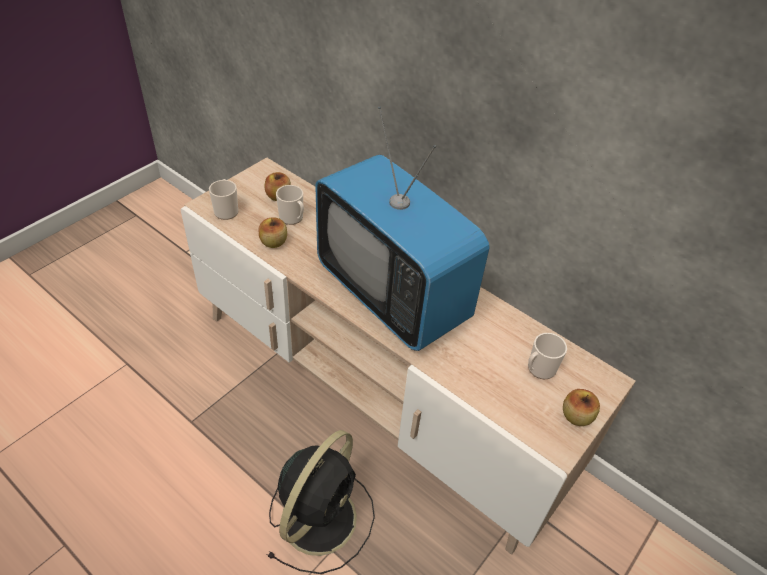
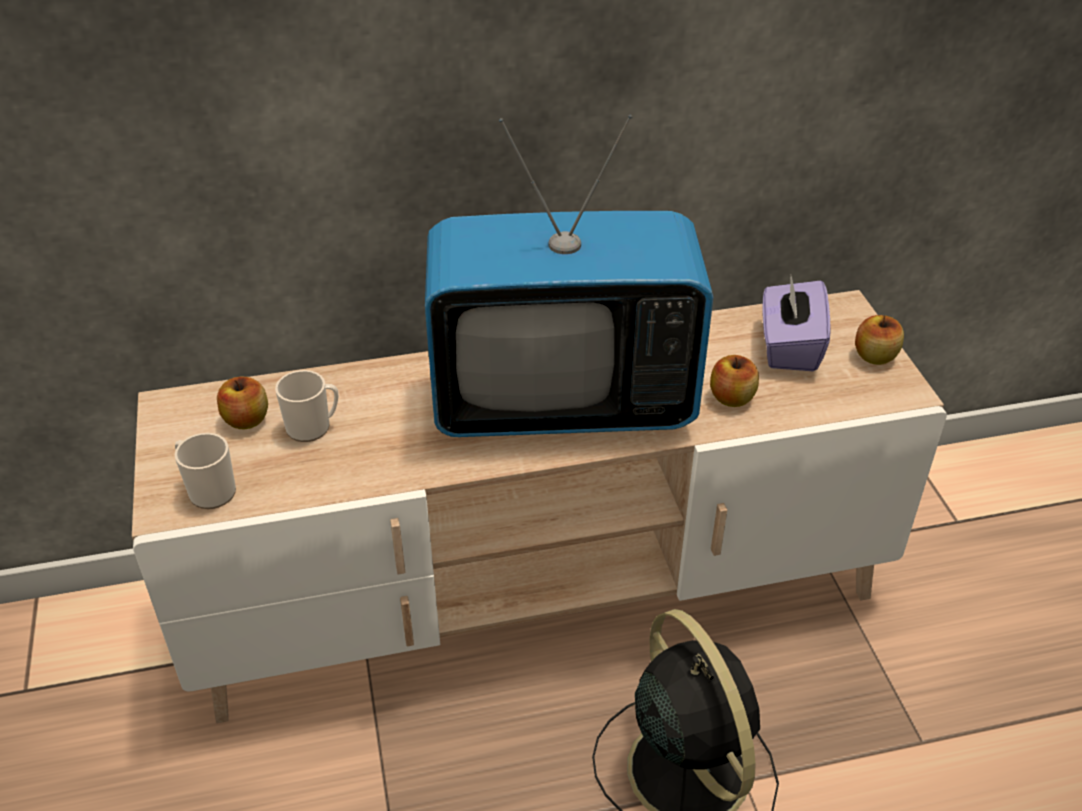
camera: 50 degrees left, 5 degrees down
(273, 242) = (341, 470): apple -> apple (732, 398)
(539, 369) = (789, 347): mug -> purple tissue box

